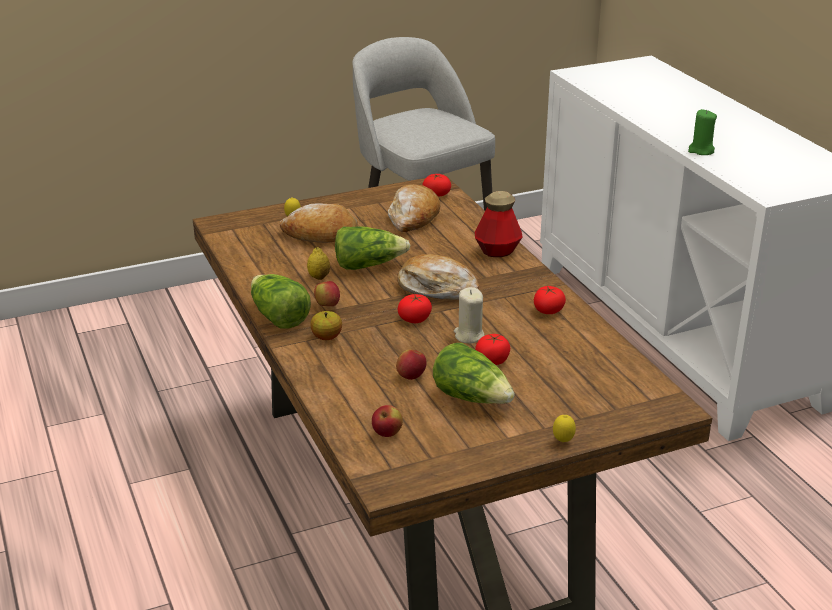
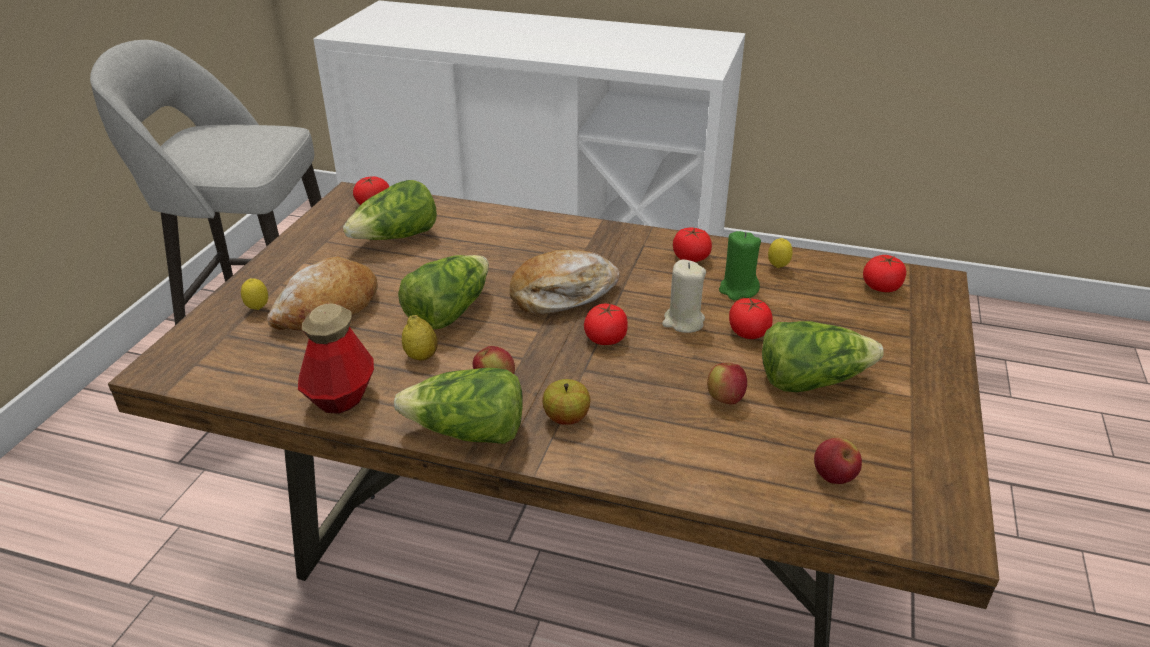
camera: 50 degrees left, 5 degrees up
(413, 218) = (396, 238): bread -> lettuce
(497, 251) = (540, 228): bottle -> bottle (341, 397)
(563, 441) = (947, 366): lemon -> lemon (778, 267)
(629, 389) = (881, 286): none -> tomato
(701, 151) = (585, 57): green candle -> green candle (738, 290)

